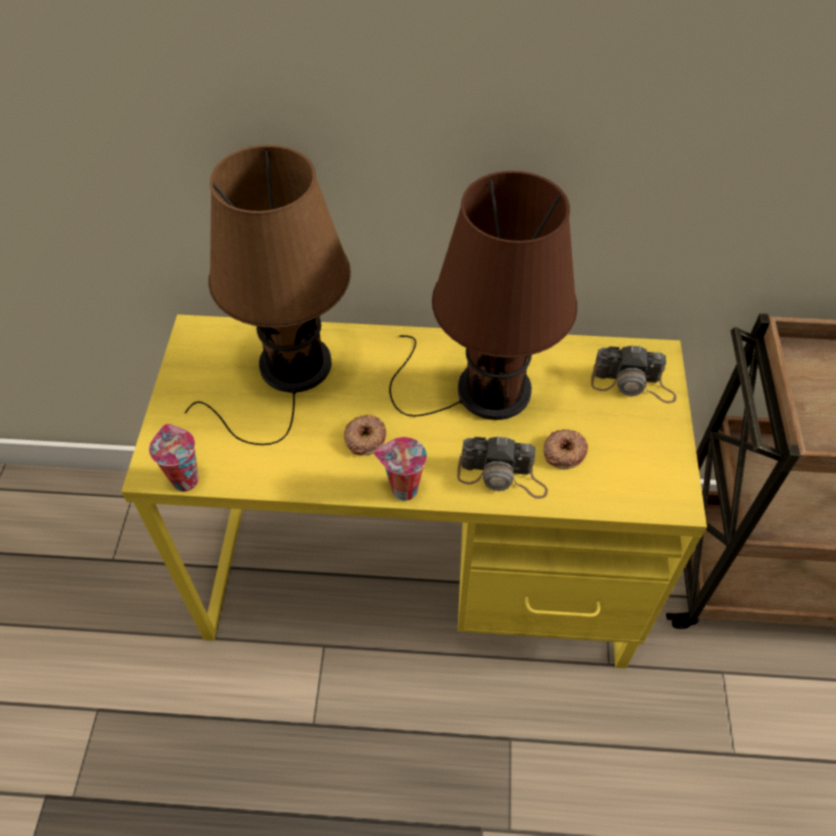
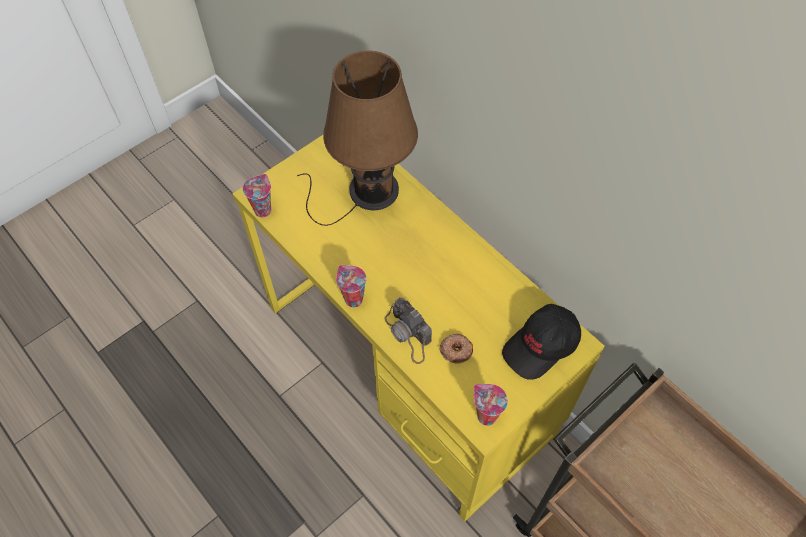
camera: 45 degrees right, 5 degrees up
(365, 438) = (364, 257): donut -> none
(484, 389) = (454, 281): brown table lamp -> none
(633, 384) = (541, 346): camera -> black cap
(663, 489) = (485, 415): none -> cup

